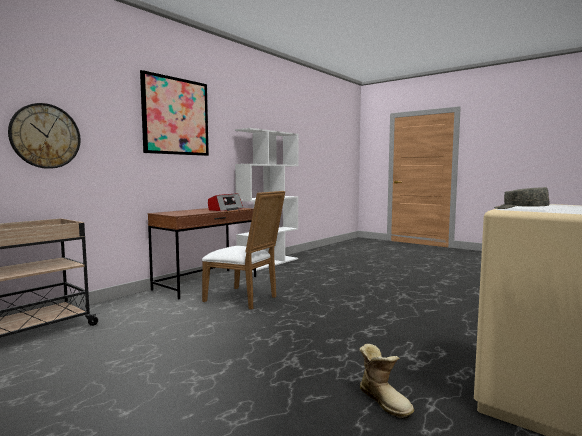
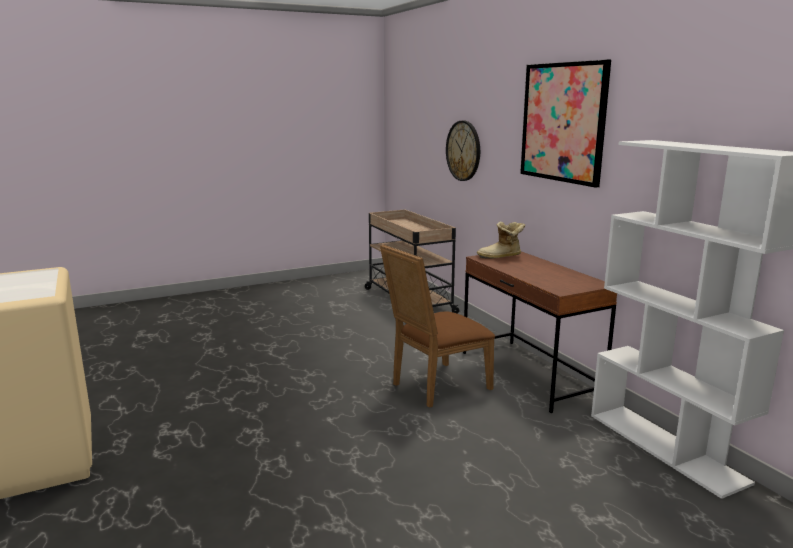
camera: 115 degrees right, 10 degrees up
(225, 209) = (545, 279): radio -> none
(244, 299) = (435, 386): white chair -> brown chair
(385, 401) = (153, 395): boot -> boot (501, 257)
(520, 209) = (38, 273): grey cap -> none

